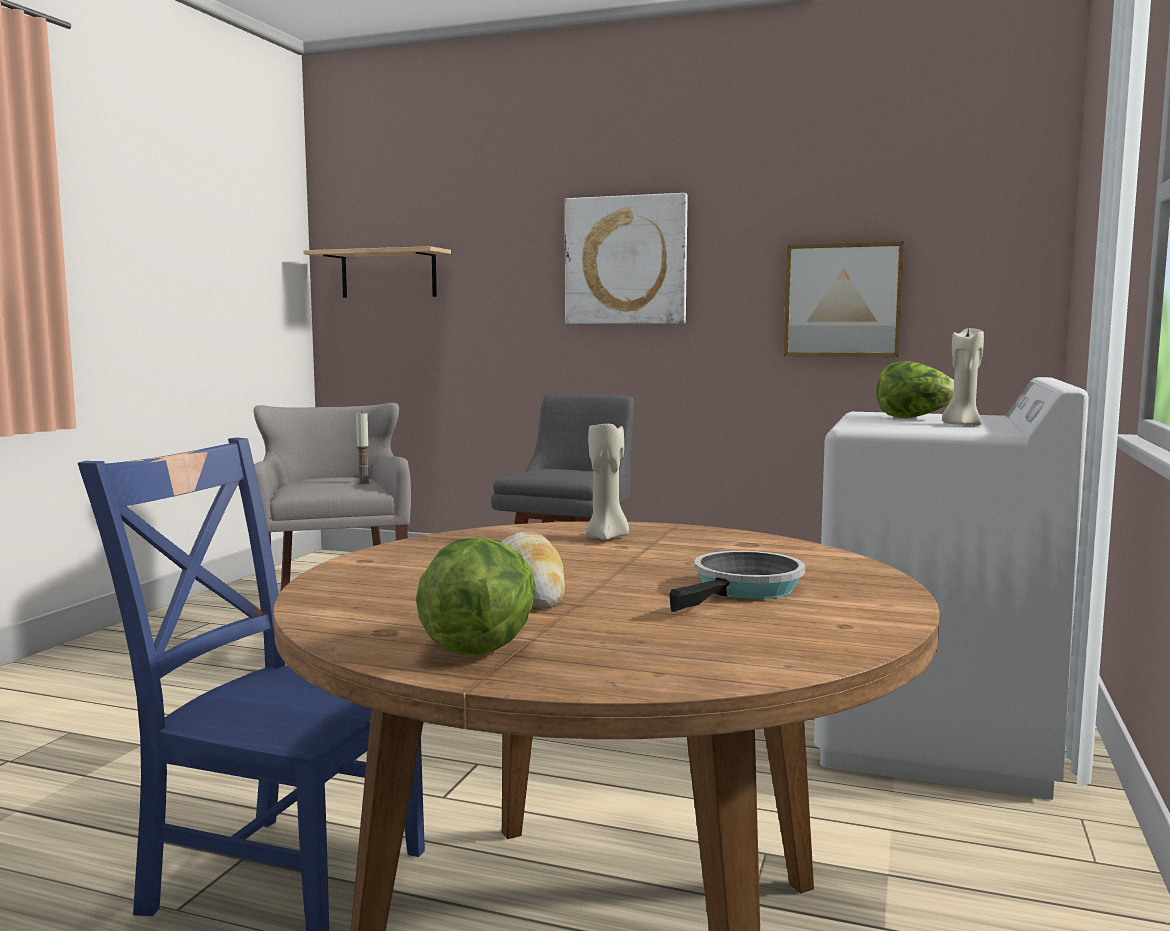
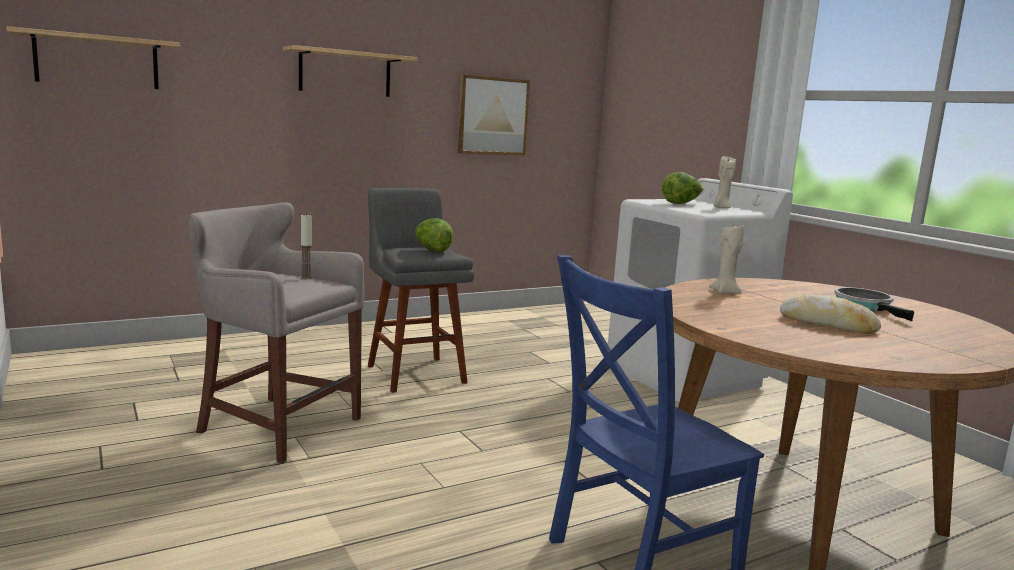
camera: 50 degrees left, 5 degrees up
(480, 643) = (930, 351): lettuce -> lettuce (432, 250)
(626, 260) = (345, 73): picture -> shelf

